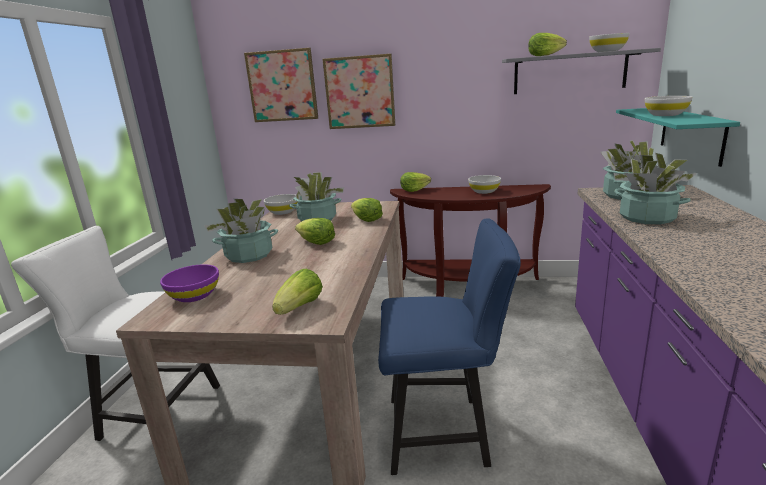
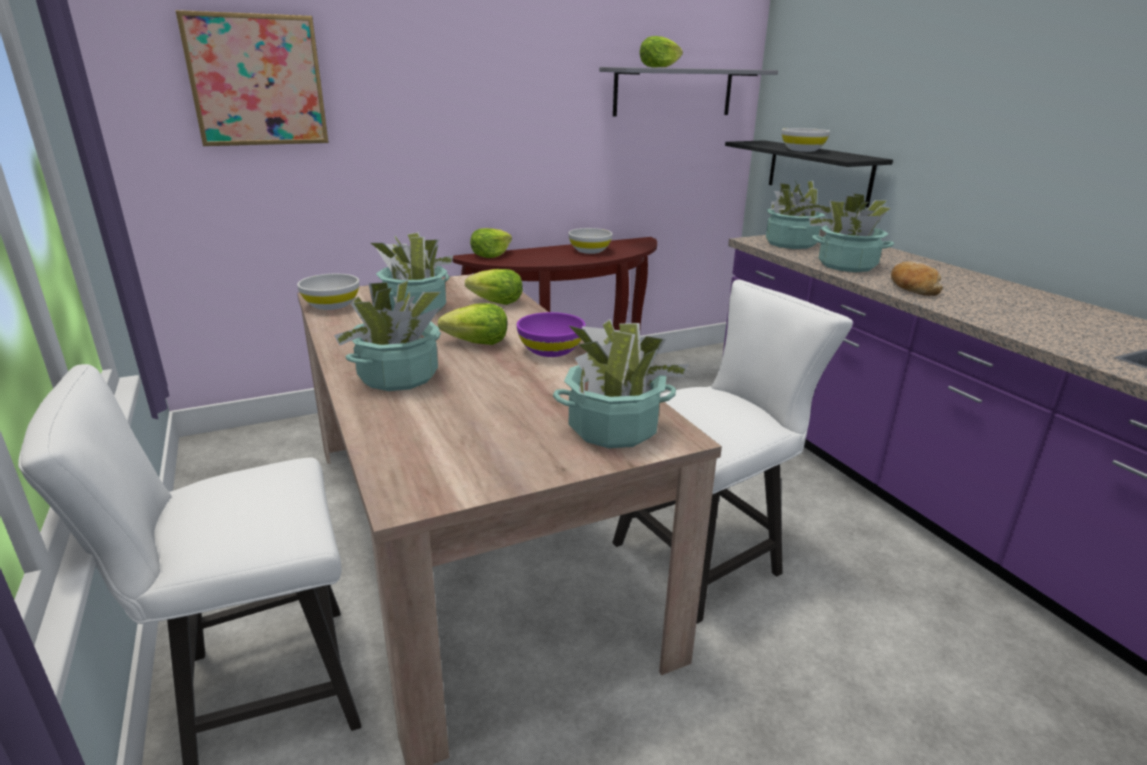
camera: 35 degrees left, 5 degrees up
(194, 295) = (418, 450): purple bowl -> purple bowl (550, 350)
(300, 307) = (613, 429): lettuce -> potted plant
(360, 92) = (400, 101): picture -> none
(446, 432) = (706, 556): blue chair -> white chair
(607, 51) = (721, 68): white bowl -> none
(678, 243) = (912, 288): none -> bread
(691, 134) = (818, 172): turquoise shelf -> black shelf

